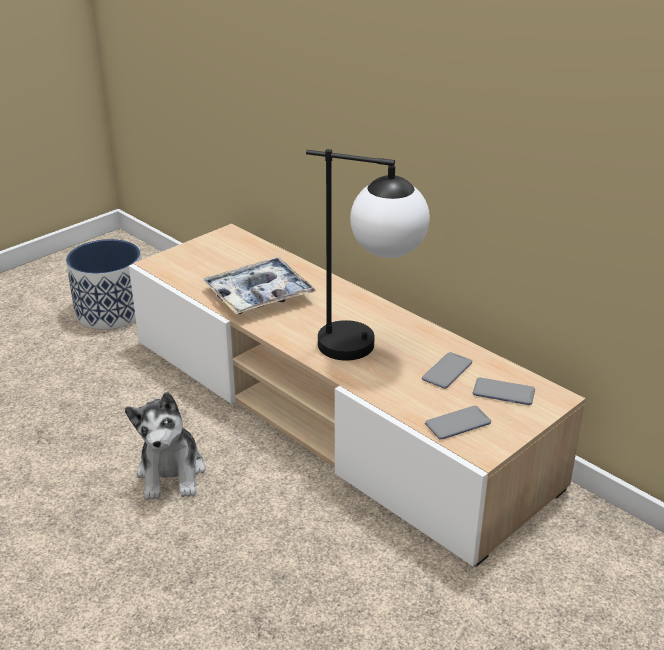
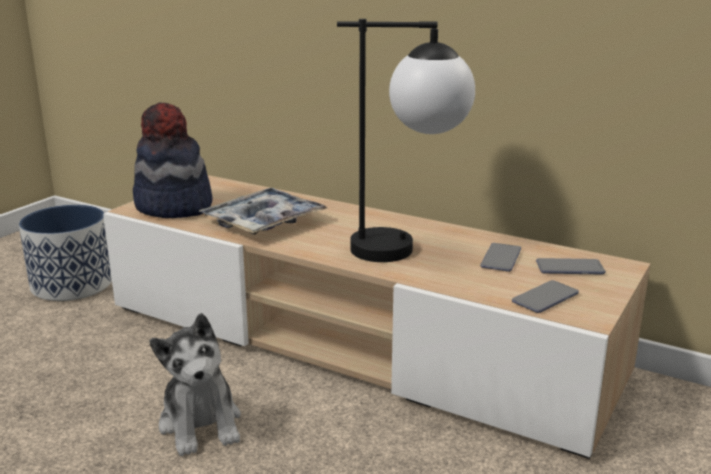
camera: 15 degrees left, 10 degrees down
(189, 265) = (173, 207): none -> hat

